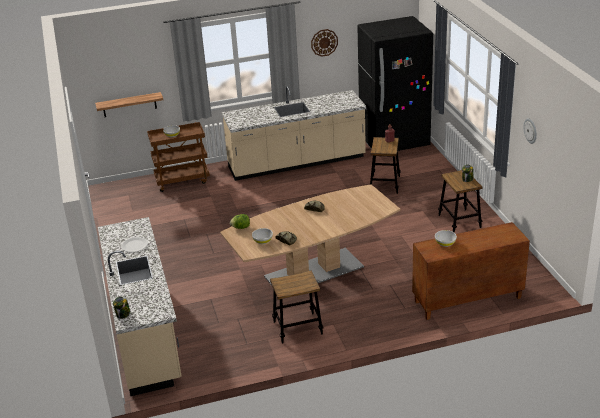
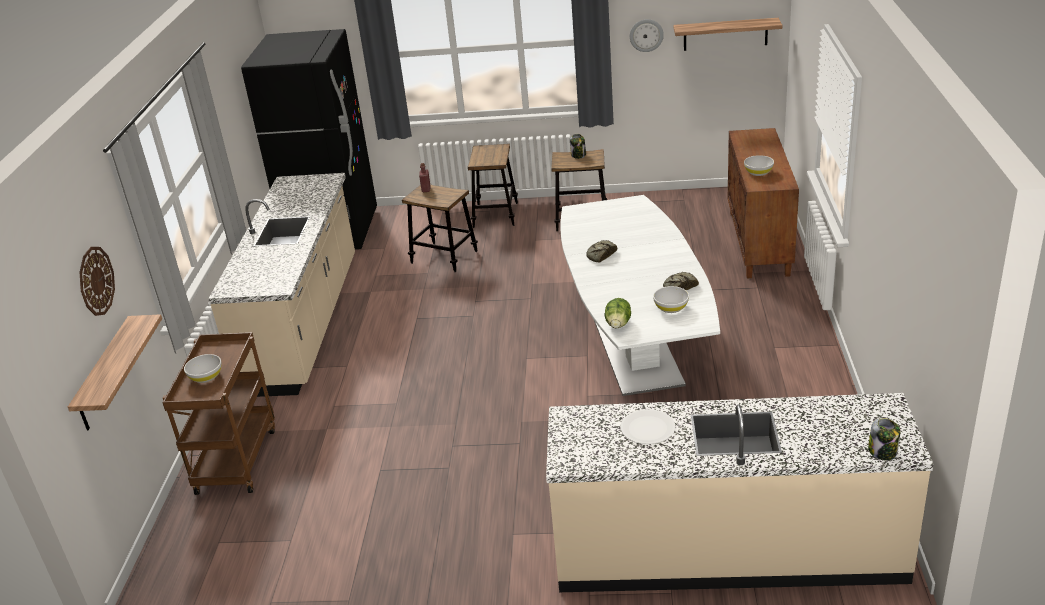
camera: 70 degrees left, 0 degrees up
(297, 328) = (773, 379): stool -> stool (495, 215)
(313, 272) = (635, 347): brown dining table -> white dining table
(324, 42) = (225, 114): wall clock -> wall clock (96, 281)
(561, 161) = (725, 34): none -> shelf

